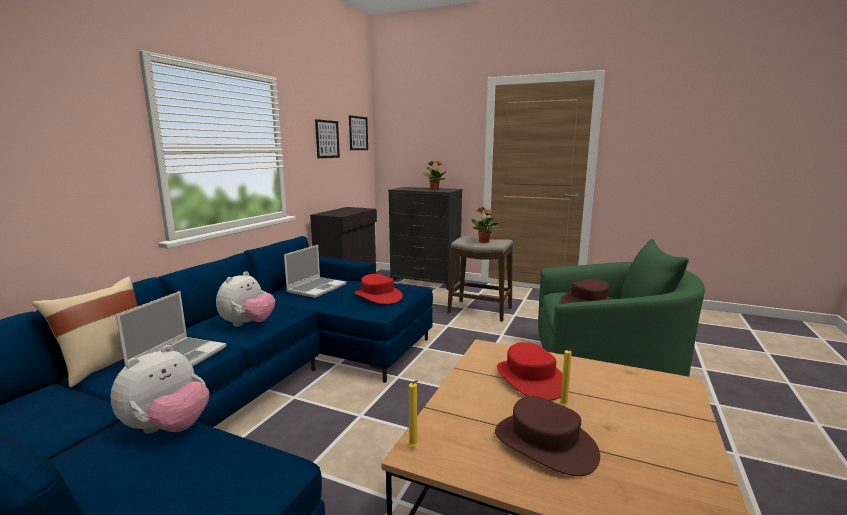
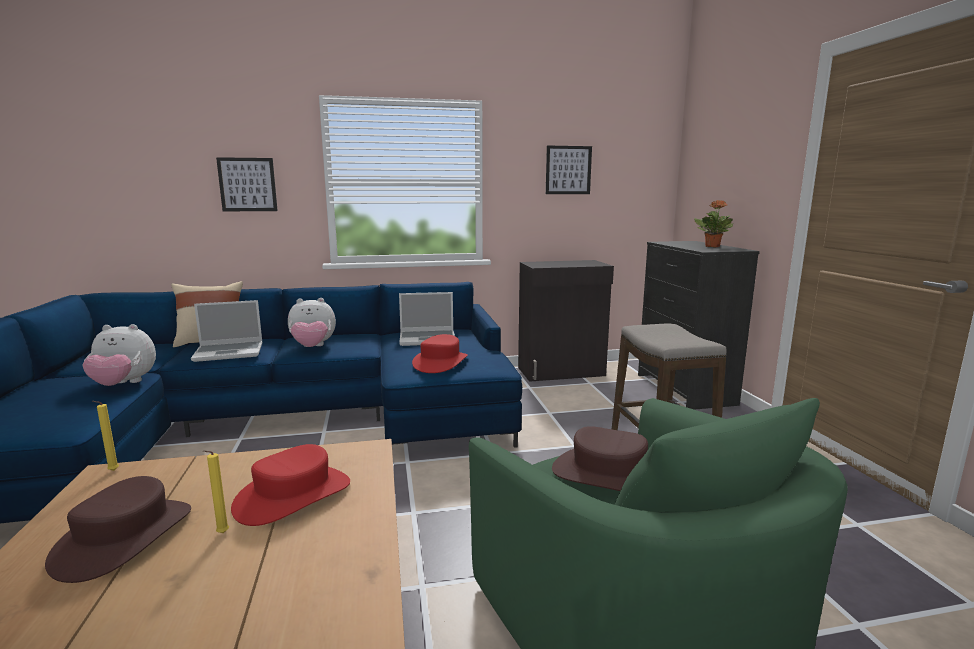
camera: 55 degrees right, 0 degrees up
(358, 133) = (638, 161): picture -> picture (247, 184)
(484, 242) = (667, 337): potted plant -> none

